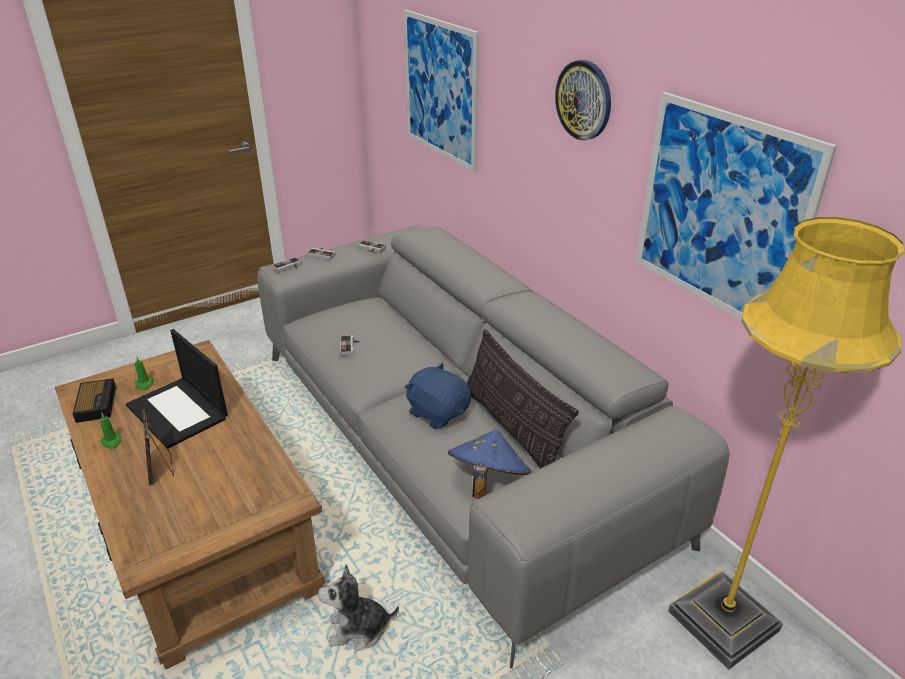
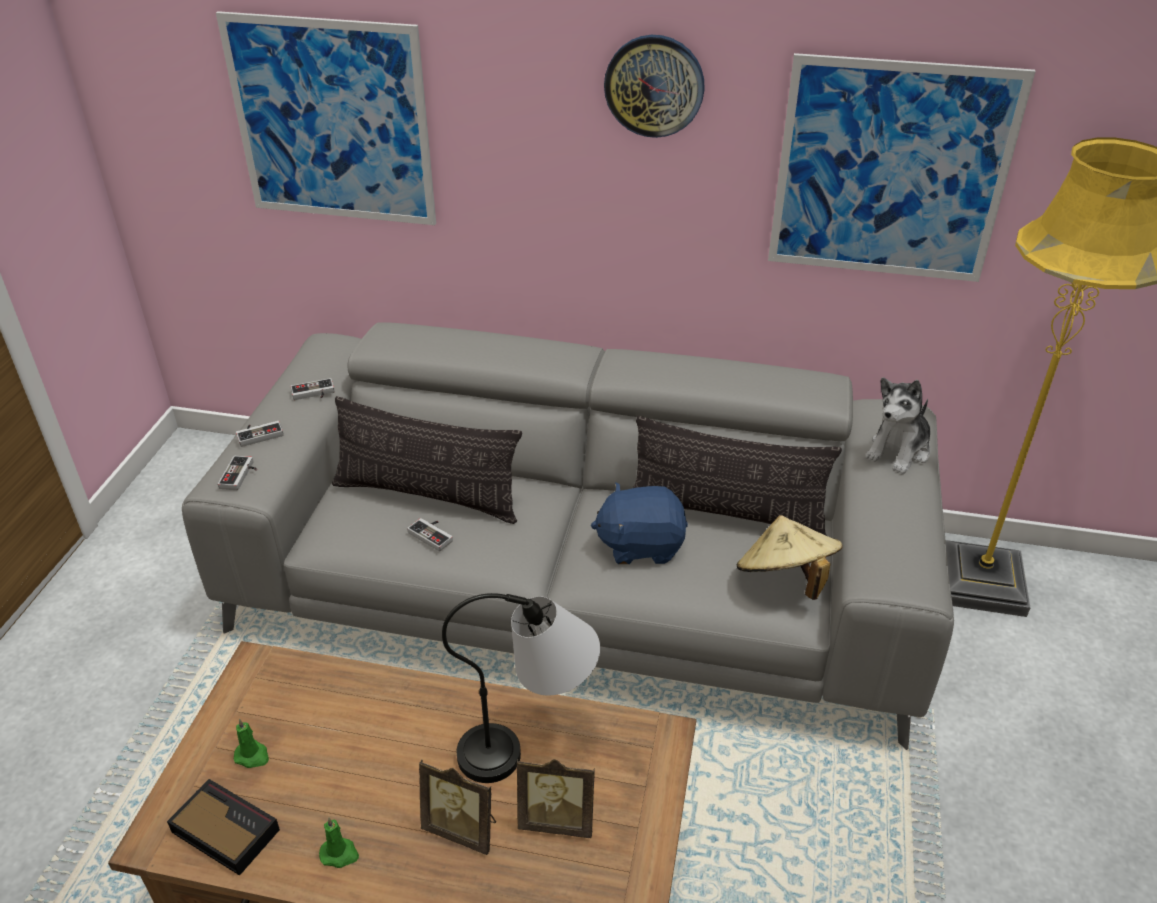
camera: 45 degrees left, 5 degrees up
(179, 412) = (365, 752): laptop -> none
(196, 496) = (557, 820): none -> picture frame
(237, 458) = (531, 744): none -> table lamp
(358, 629) = (752, 834): plush toy -> plush toy (899, 451)
(375, 329) = (427, 495): none -> pillow
(487, 481) = (785, 579): blue hat -> beige hat

